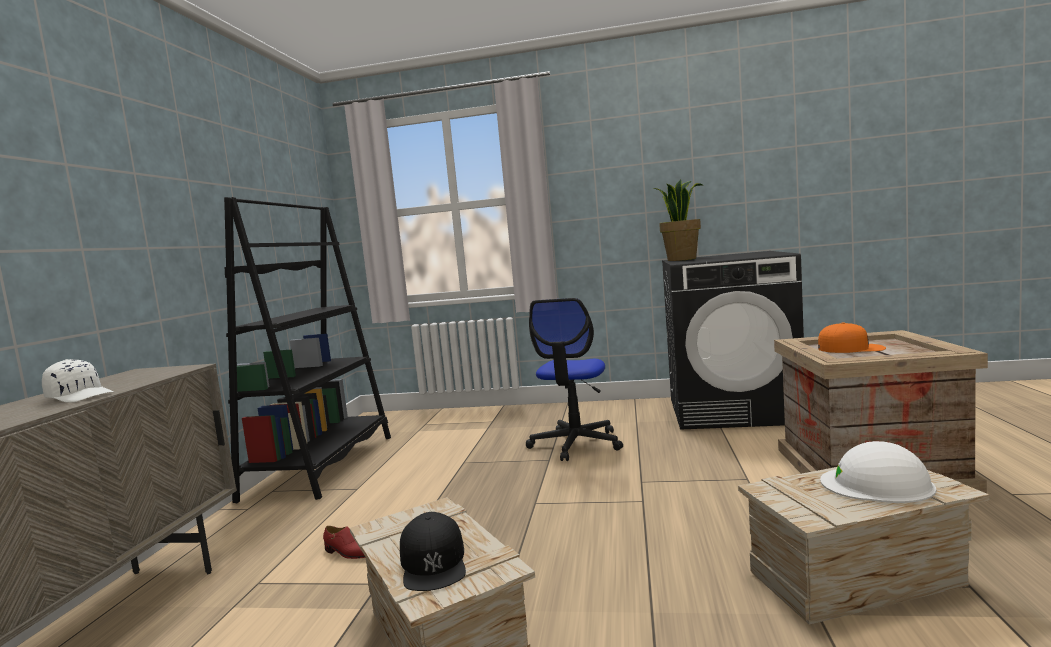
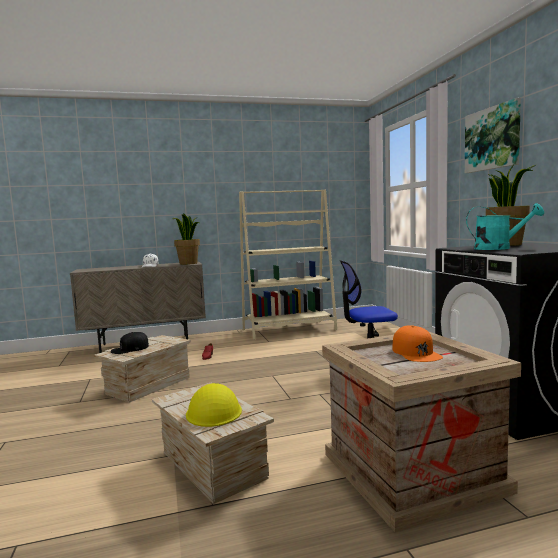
camera: 65 degrees right, 0 degrees up
(164, 371) = (188, 263): none -> potted plant
(322, 466) = (289, 330): black bookcase -> beige bookcase
(602, 153) = (492, 138): none -> picture
(724, 258) = (499, 248): none -> turquoise watering can
(877, 484) = (214, 411): white hard hat -> yellow hard hat

